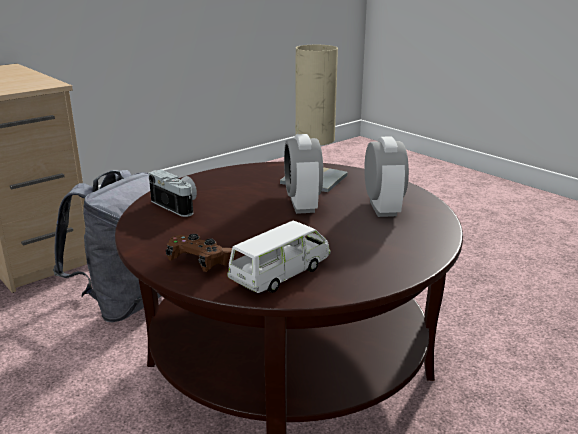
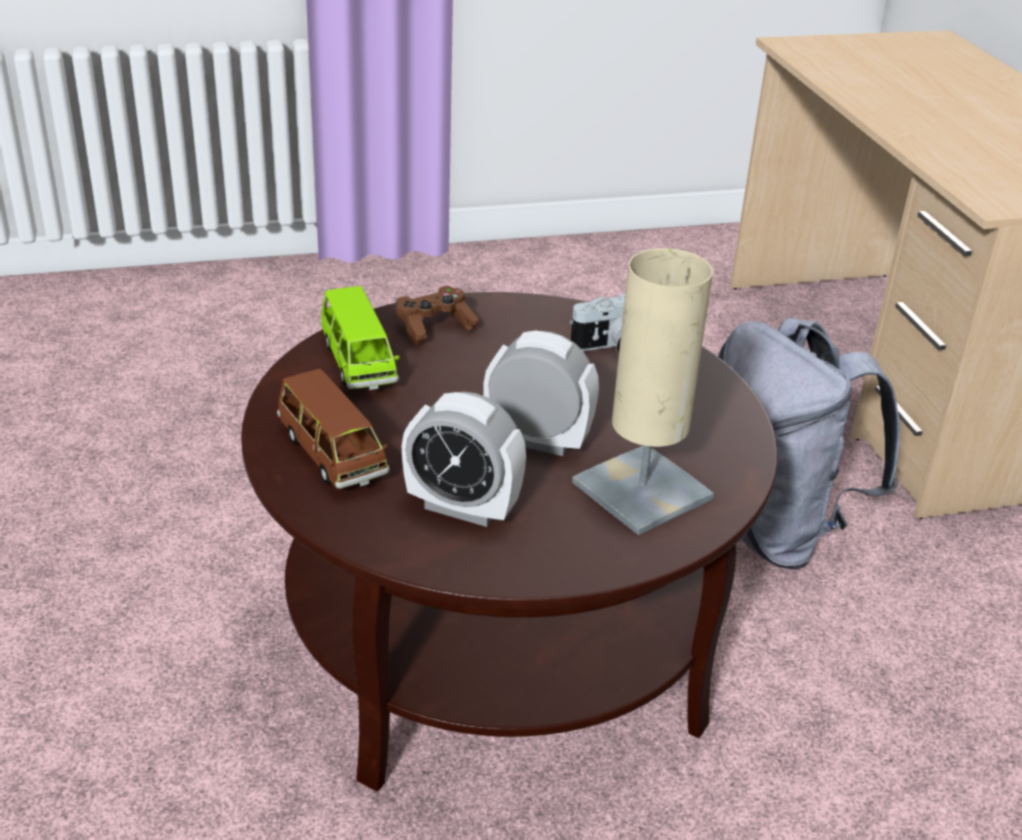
camera: 115 degrees right, 10 degrees up
(280, 274) = (358, 363): white toy car -> green toy car
(390, 250) = (332, 455): none -> brown toy car

